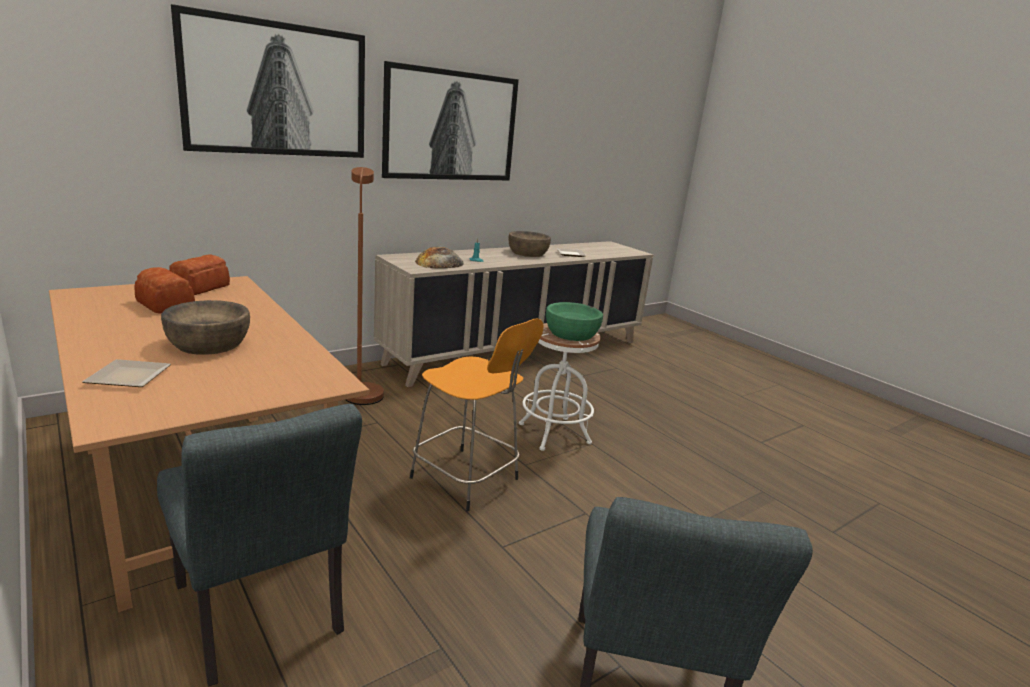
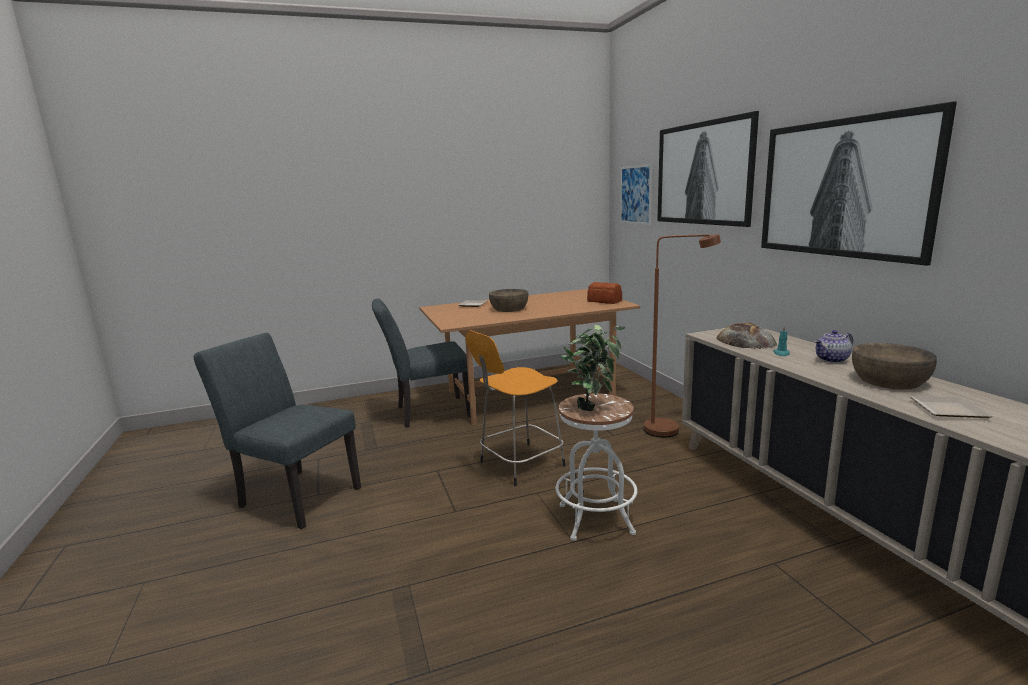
camera: 110 degrees right, 5 degrees down
(92, 102) = (635, 195): none -> picture
(166, 304) = (571, 300): bread -> none
(488, 254) = (832, 360): none -> teapot
(571, 333) = (592, 407): green bowl -> potted plant

